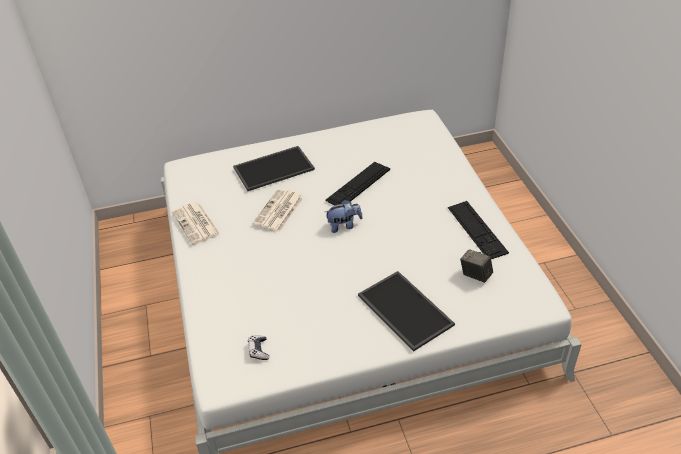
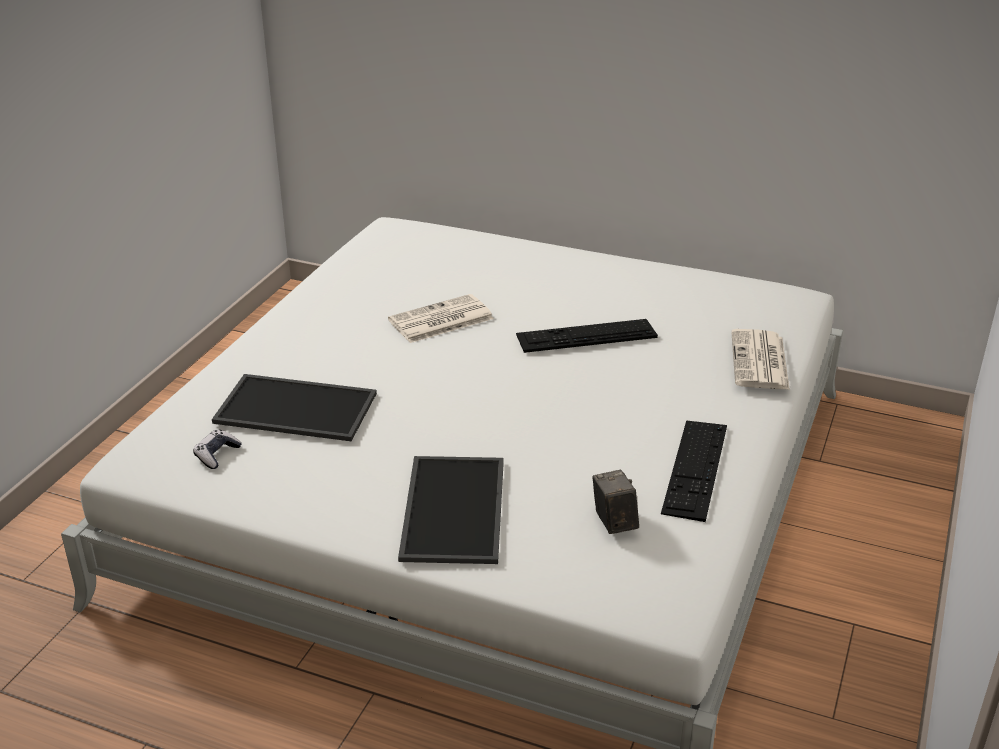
camera: 35 degrees right, 10 degrees down
(196, 224) = (327, 291): newspaper -> newspaper (760, 362)
(274, 167) = (500, 272): tray -> tray (298, 407)
(344, 225) = (503, 373): plush toy -> none

